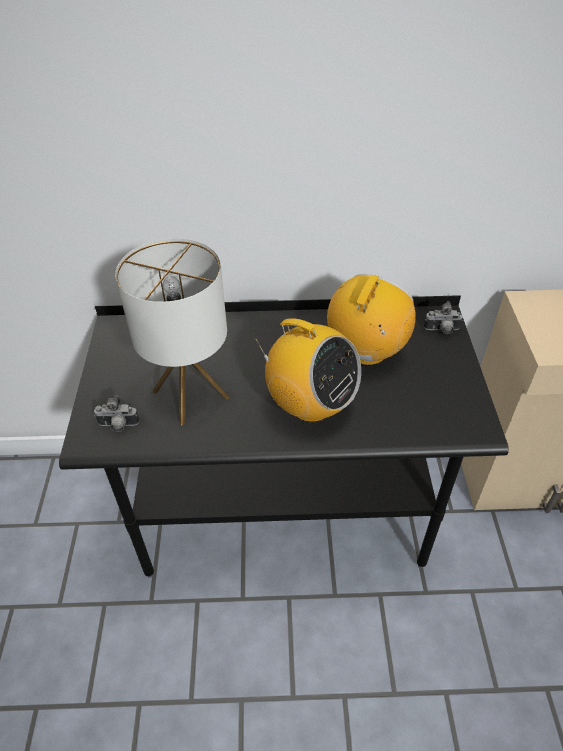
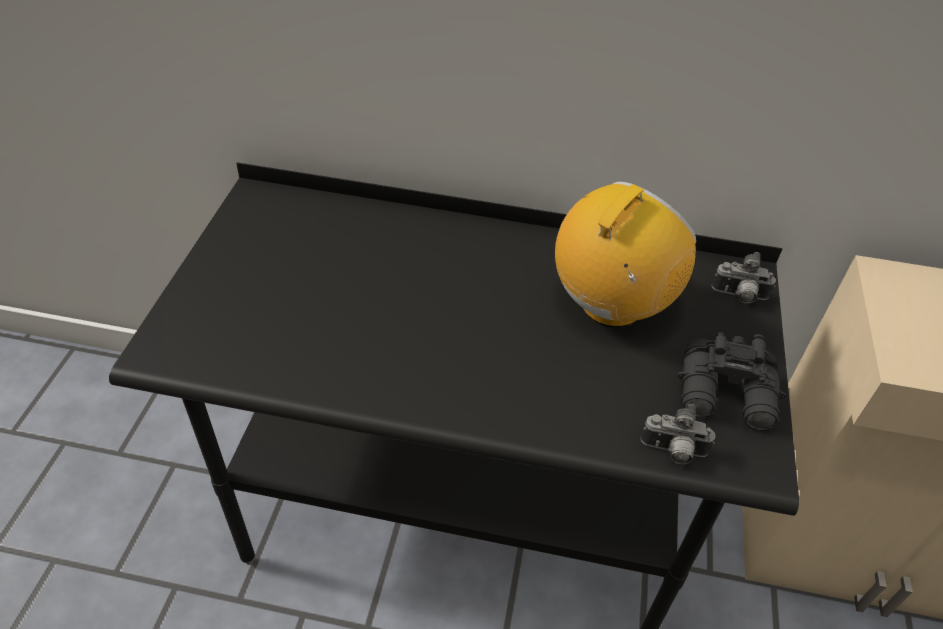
camera: 10 degrees right, 0 degrees up
(118, 426) = (209, 339): camera -> camera (673, 452)
(190, 394) = (328, 315): table lamp -> none
(310, 405) = (500, 368): radio -> none
(451, 393) = (727, 396): none -> black binoculars

